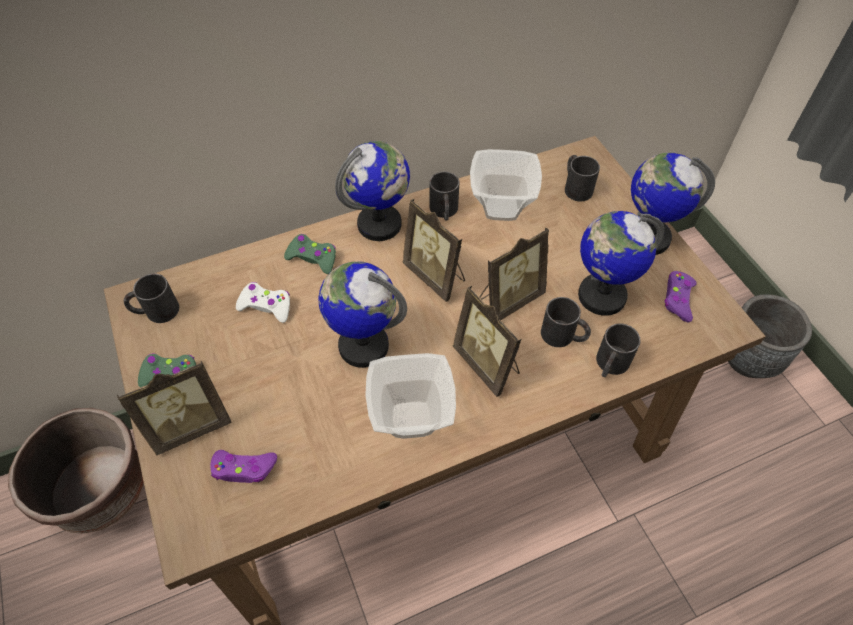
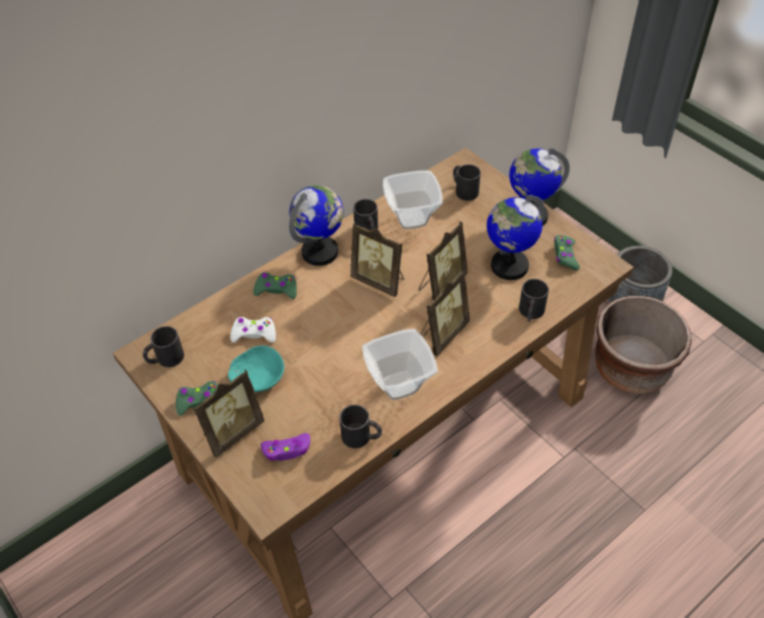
camera: 15 degrees left, 5 degrees down
(101, 490) = (108, 554): brown planter -> brown planter (631, 367)
(248, 362) = (257, 377): none -> turquoise bowl
(363, 345) = (342, 343): globe -> none
(488, 364) = (442, 334): picture frame -> picture frame turned 90 degrees counterclockwise
(564, 336) = (491, 301): black mug -> black mug (362, 437)
(678, 299) = (565, 256): purple game controller -> green game controller

